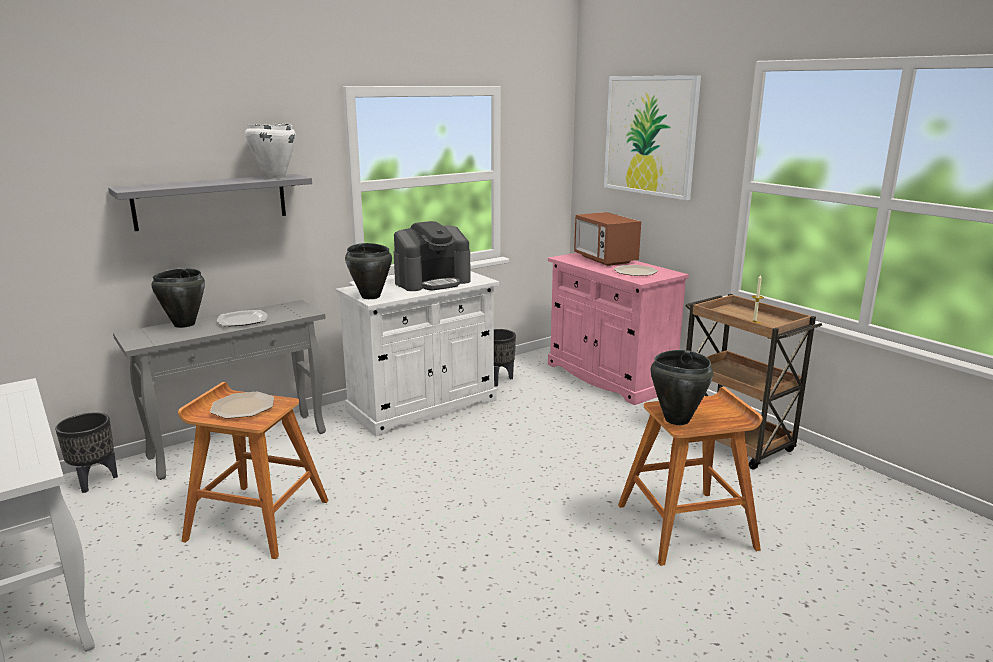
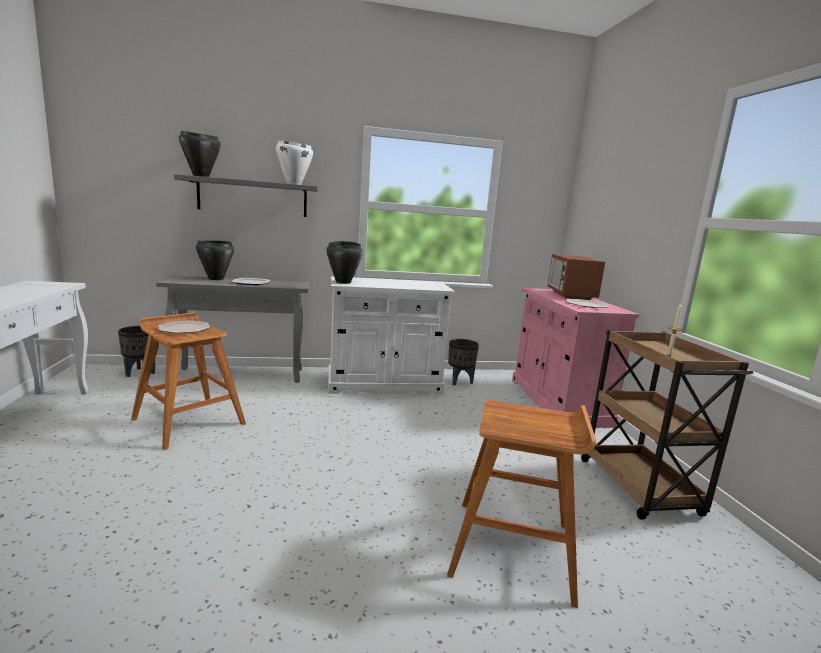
camera: 25 degrees right, 5 degrees down
(432, 282) = (403, 283): coffee machine -> none
(650, 135) = (626, 183): picture -> none
(676, 420) = (500, 421): black cooking pot -> black cooking pot (200, 176)

